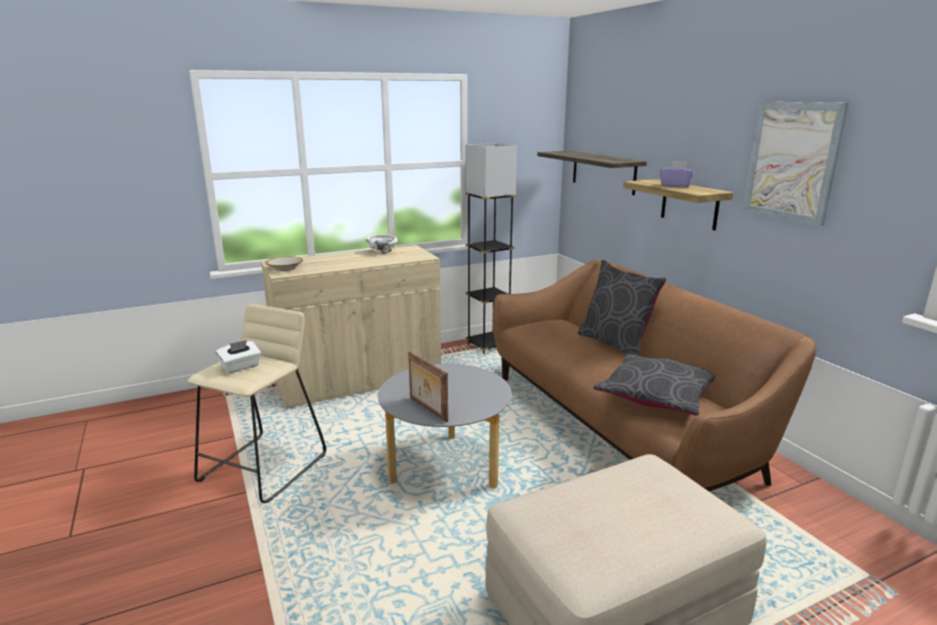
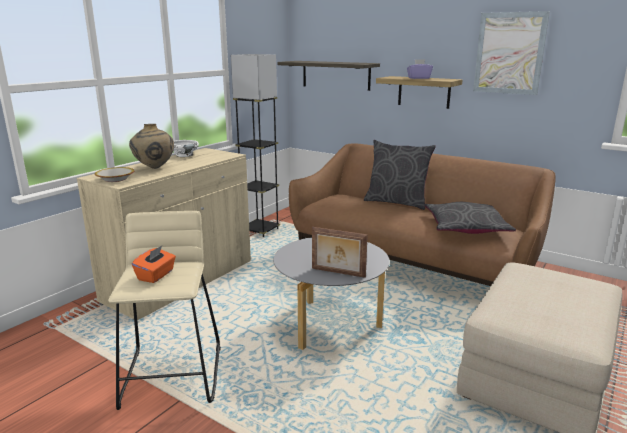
camera: 30 degrees left, 0 degrees up
(240, 367) = (156, 275): white tissue box -> orange tissue box
(333, 261) = (154, 168): none -> beige vase

